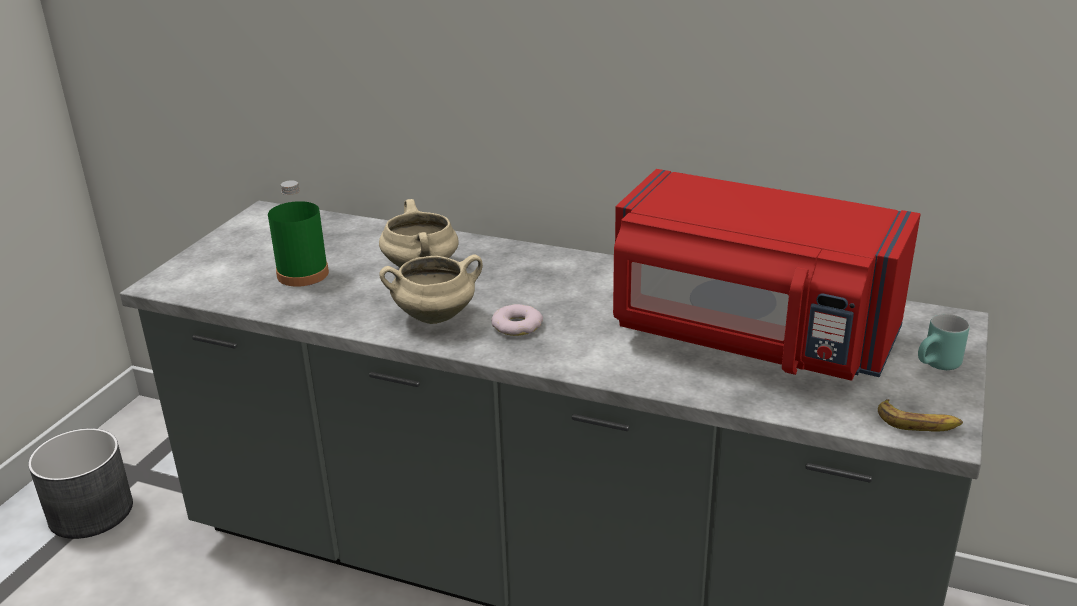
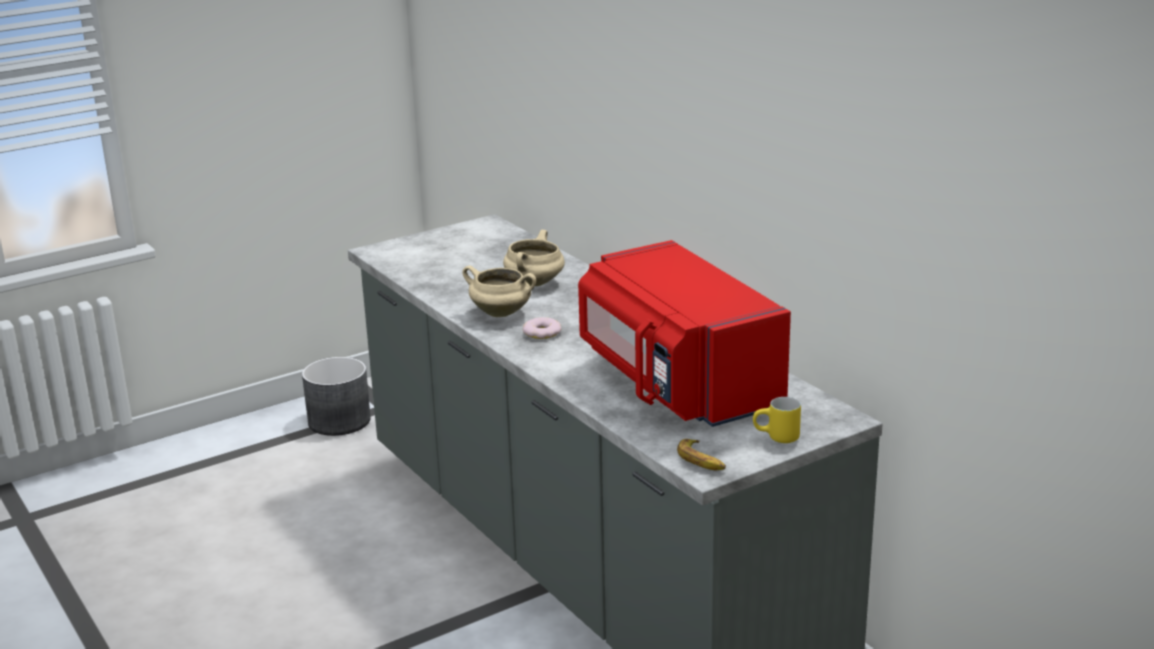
camera: 35 degrees right, 5 degrees down
(303, 274) = (459, 267): green bottle -> none
(938, 366) = (776, 438): turquoise mug -> yellow mug

